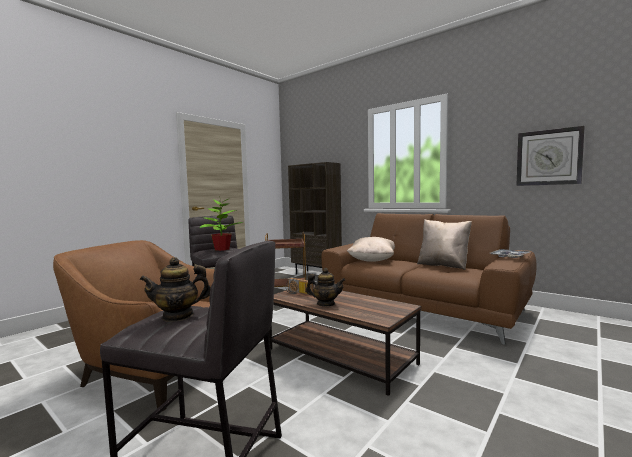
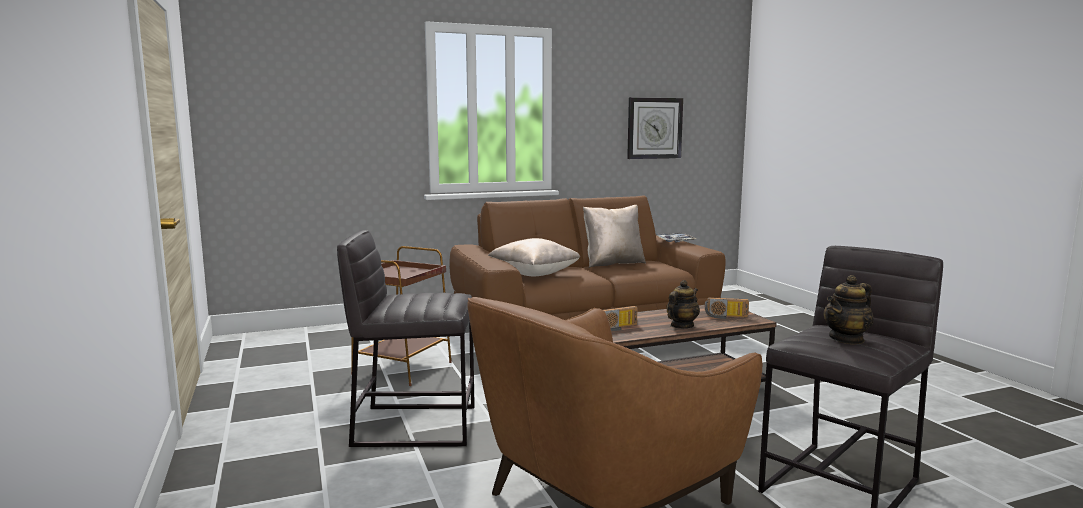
camera: 60 degrees left, 5 degrees up
(178, 316) = (847, 339): teapot -> teapot turned 45 degrees clockwise
(221, 249) = (427, 298): potted plant -> none
(316, 275) = (336, 330): brown bookcase -> none
(373, 311) = (726, 317): none -> radio

